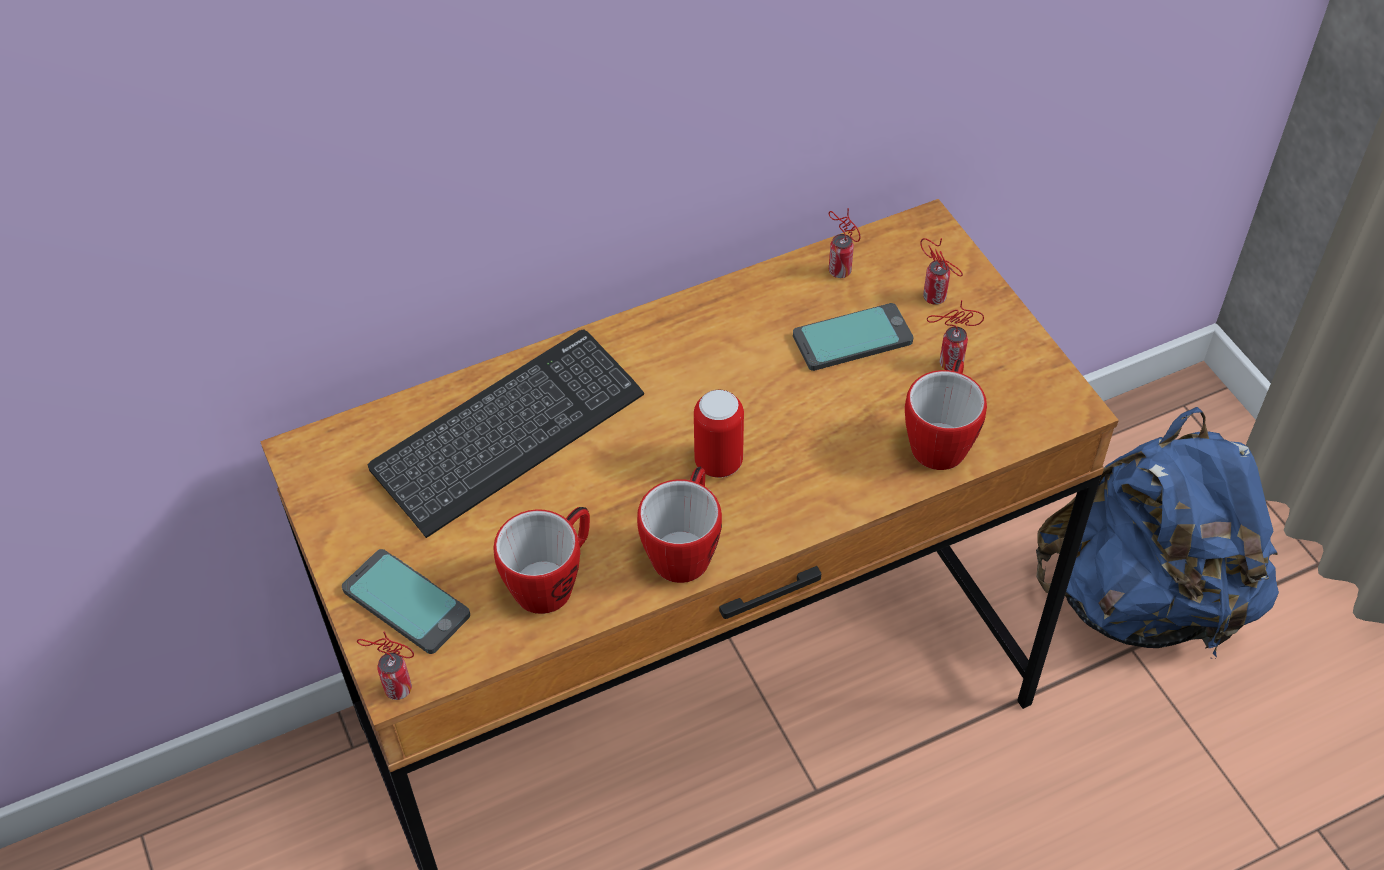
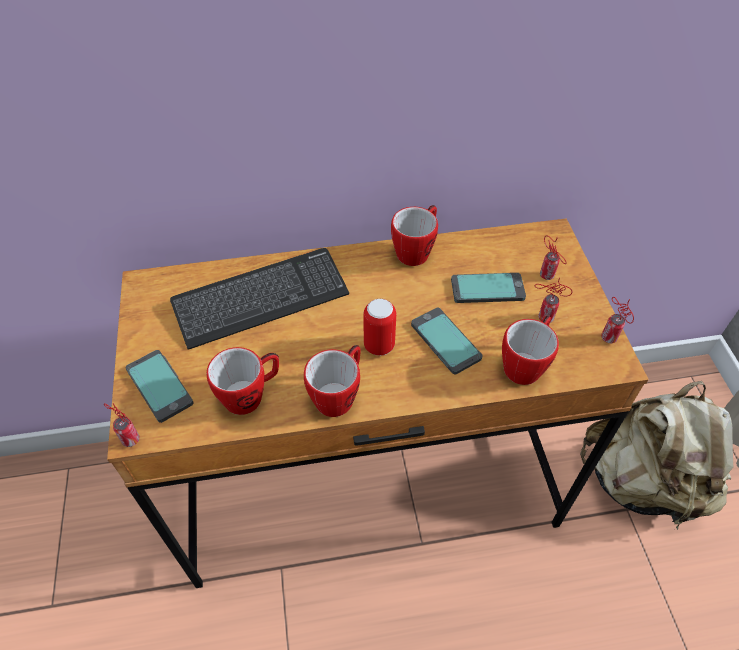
camera: 15 degrees right, 0 degrees up
(724, 301) = (416, 250): none -> mug
(815, 433) = (445, 341): none -> phone
(838, 269) = (491, 246): can -> can (607, 336)
(1143, 599) = (641, 482): blue backpack -> beige backpack

